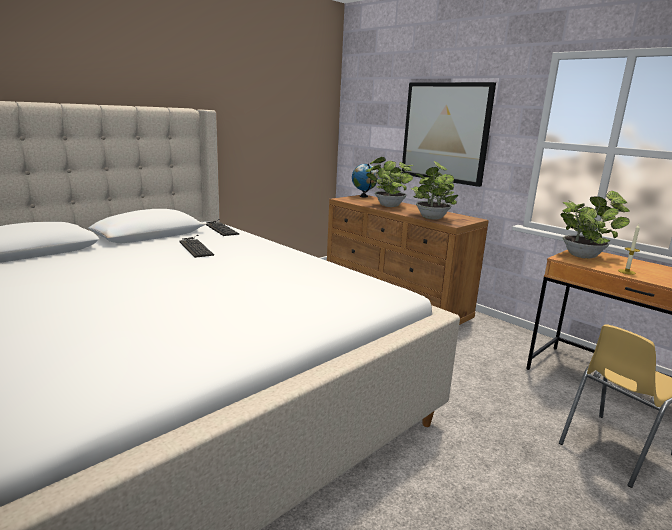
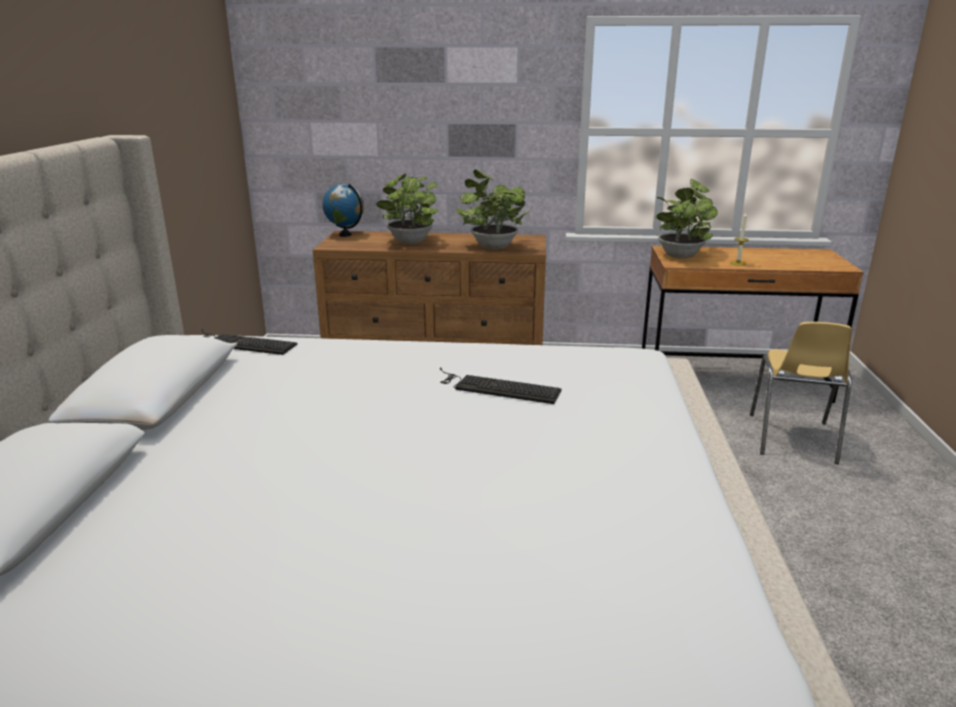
camera: 40 degrees left, 5 degrees up
(195, 246) = (288, 385): keyboard -> keyboard (496, 387)
(445, 132) = (448, 125): picture -> none

